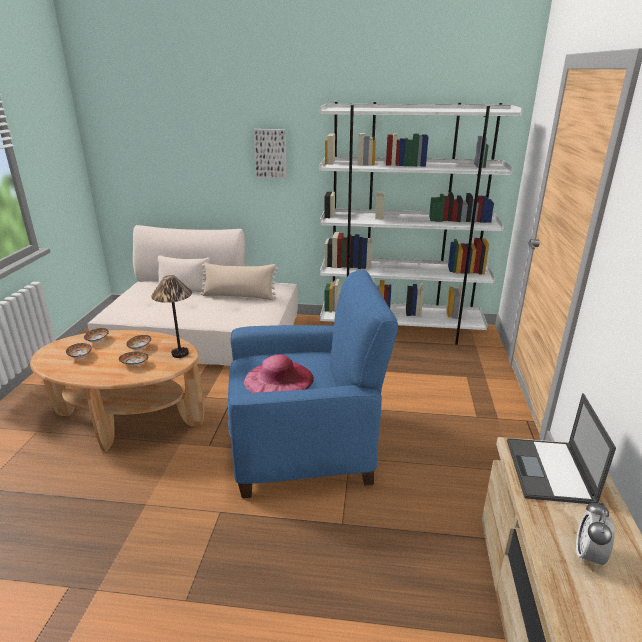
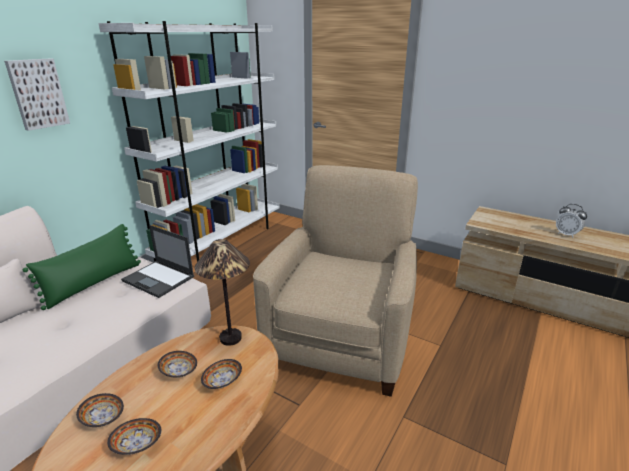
camera: 65 degrees left, 0 degrees up
(239, 296) = (94, 283): beige pillow -> green pillow
(278, 379) = (347, 282): pink hat -> none
(304, 446) = (341, 339): blue armchair -> beige armchair
(550, 471) = (501, 222): laptop -> laptop (159, 279)

